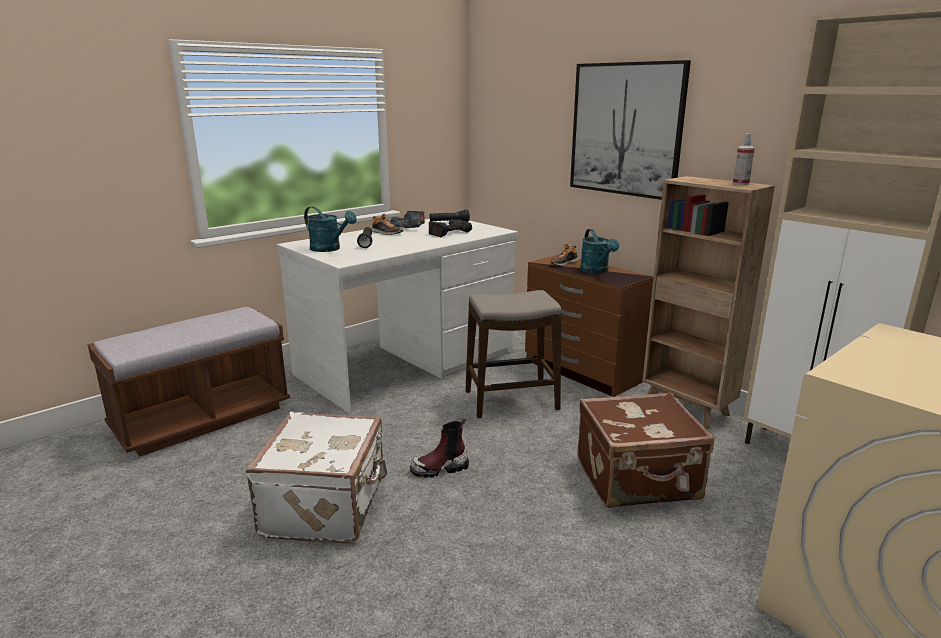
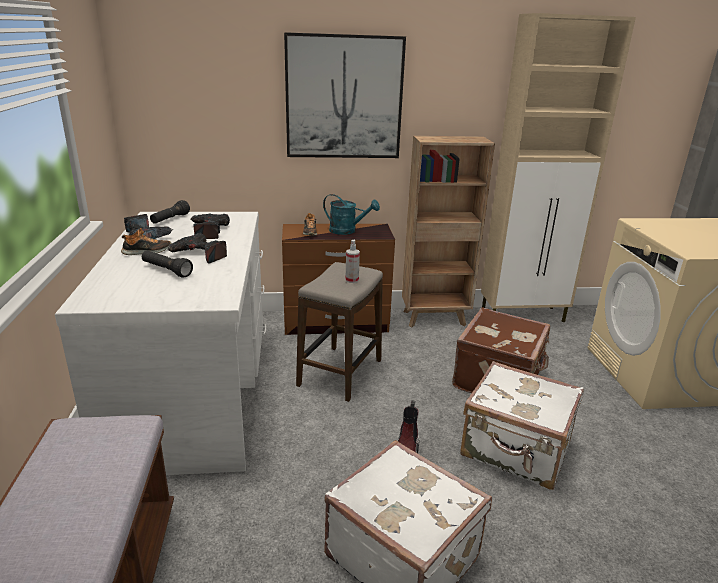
camera: 55 degrees left, 5 degrees up
(329, 249) = (151, 293): turquoise watering can -> none
(404, 241) = (199, 255): none -> power drill
(527, 525) = (516, 450): none -> white suitcase
(740, 183) = (468, 138): spray bottle -> spray bottle (352, 280)

